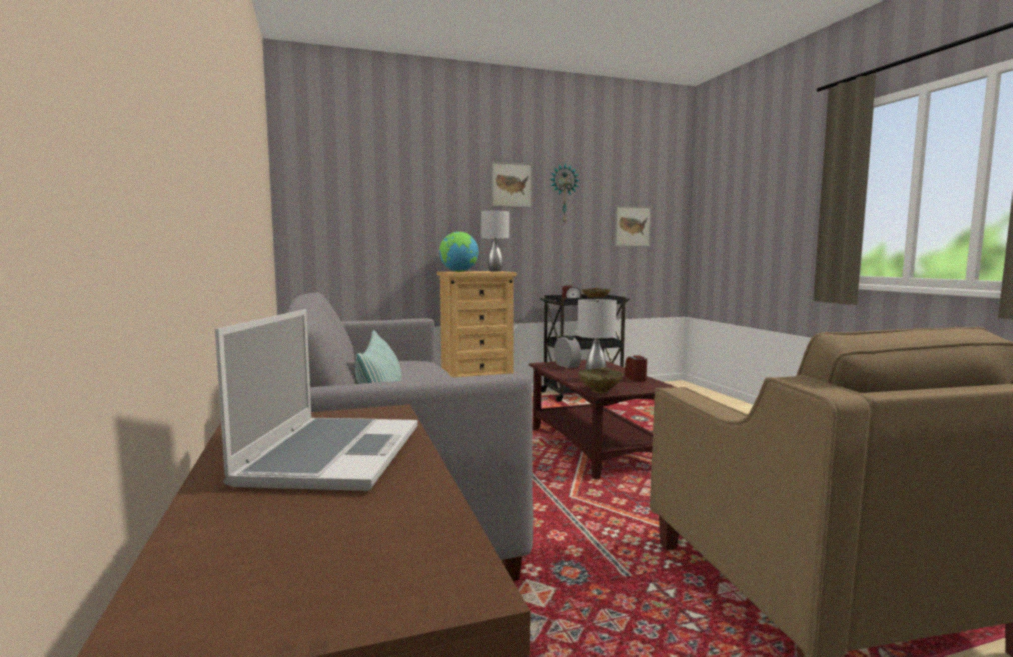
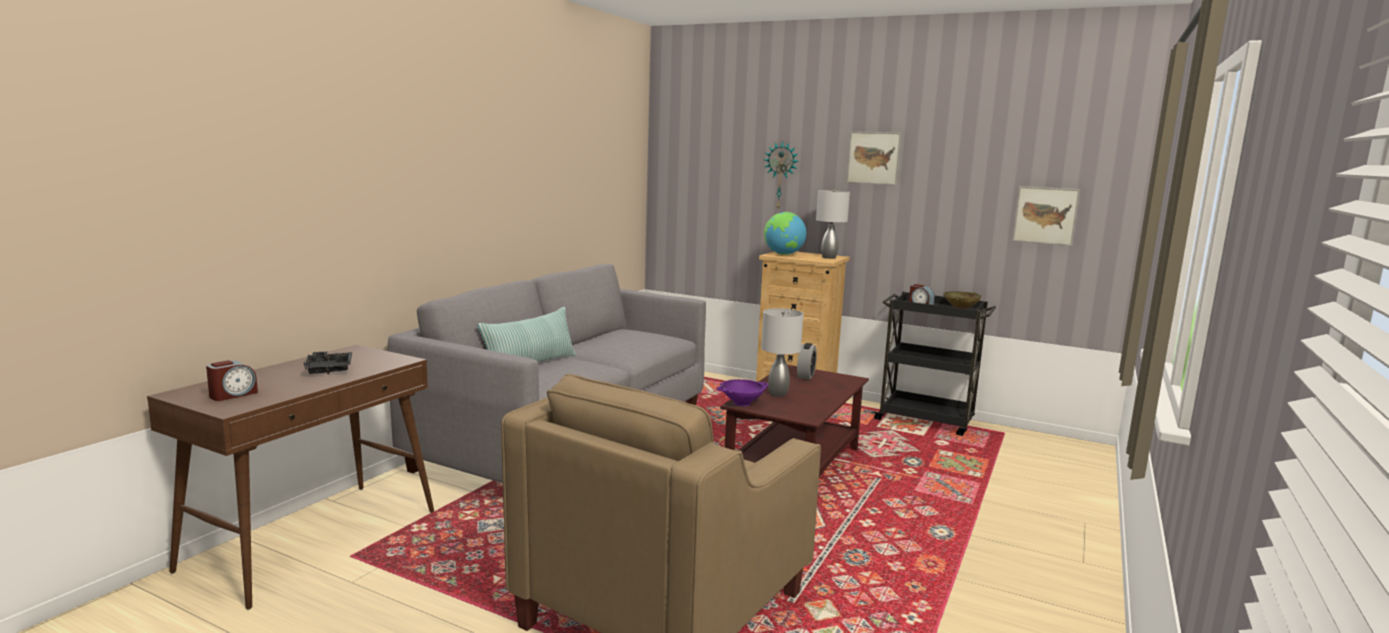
camera: 45 degrees right, 5 degrees up
(331, 455) = (329, 369): laptop -> black tray
(563, 193) = (941, 169): wall clock -> wall clock (781, 176)
(600, 391) = (741, 403): beige bowl -> purple bowl
(636, 378) = (817, 404): alarm clock -> alarm clock (233, 395)

